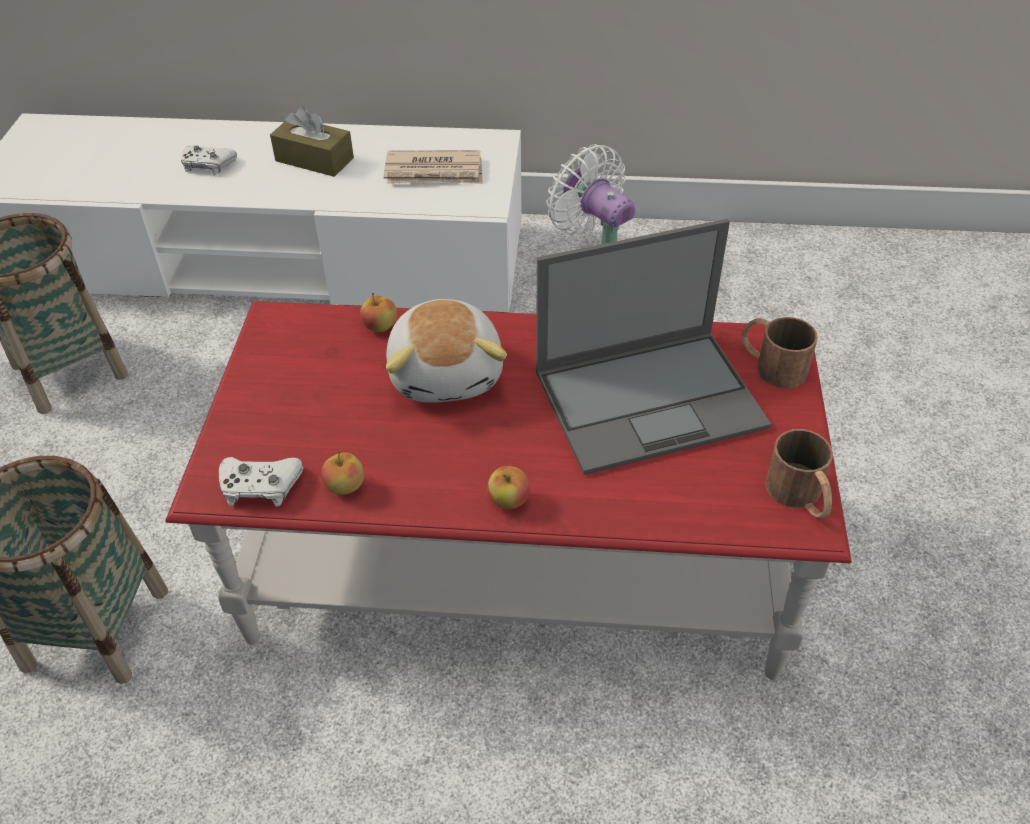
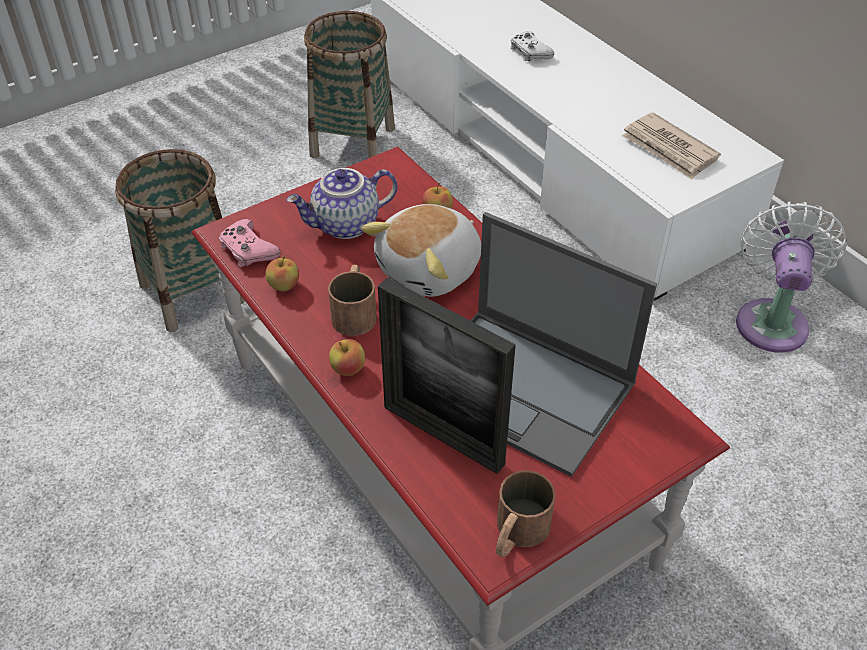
camera: 50 degrees right, 0 degrees up
(260, 486) = (248, 250): white game controller -> pink game controller
(314, 159) = (600, 89): brown tissue box -> none
(318, 396) = (345, 225): none -> teapot
(652, 480) = (443, 435): none -> picture frame
(771, 364) = (646, 441): brown mug -> brown mug (355, 311)

